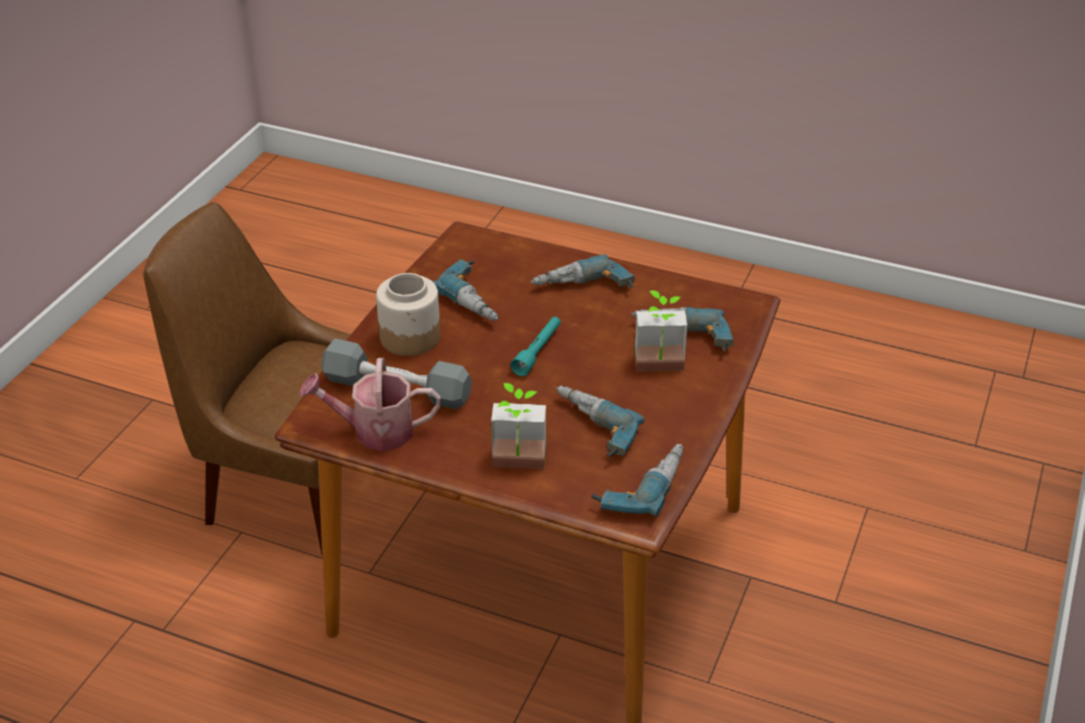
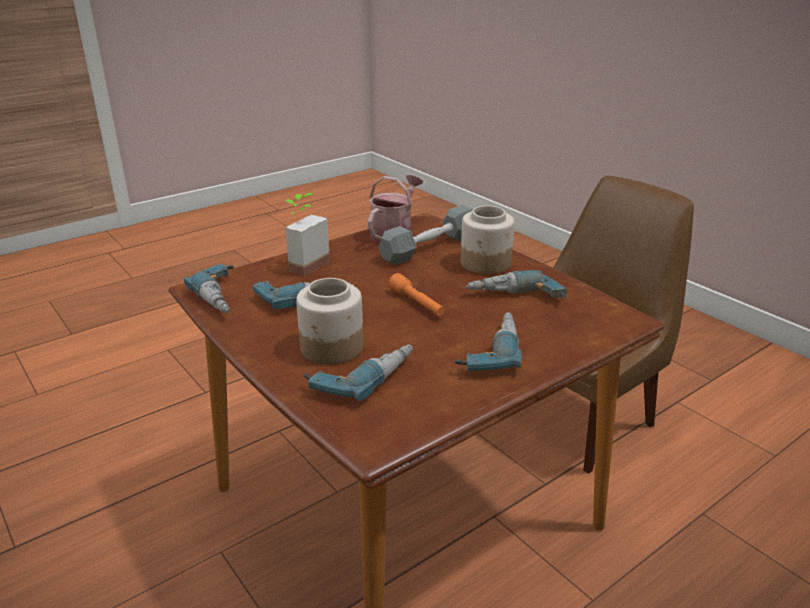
camera: 120 degrees right, 10 degrees down
(538, 351) = (417, 303): turquoise flashlight -> orange flashlight
(659, 370) = (332, 348): potted plant -> jar

